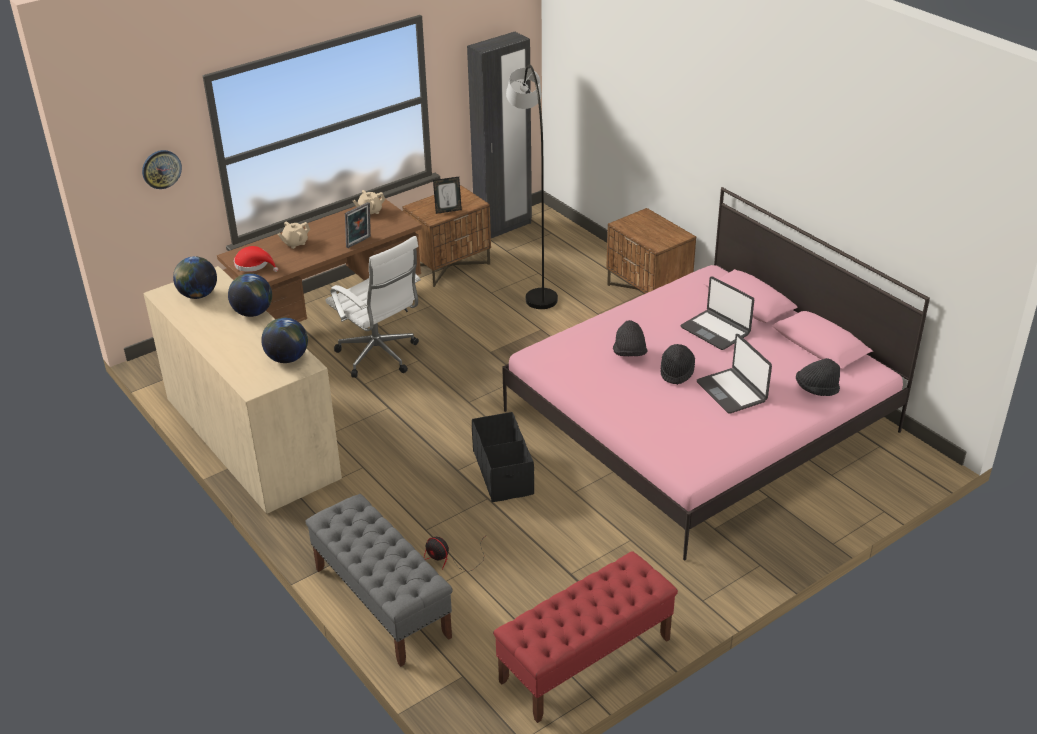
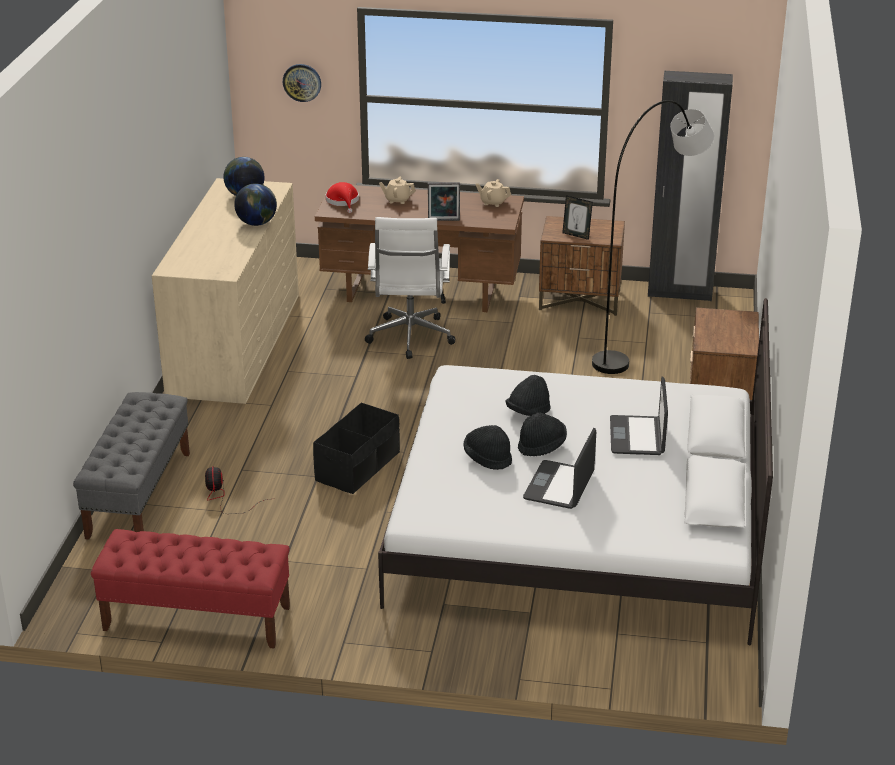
camera: 45 degrees right, 5 degrees down
(287, 358) = (223, 262): globe -> none
(700, 421) = (578, 525): pink bed -> white bed
(816, 389) = (638, 527): black hat -> black hat (487, 458)

